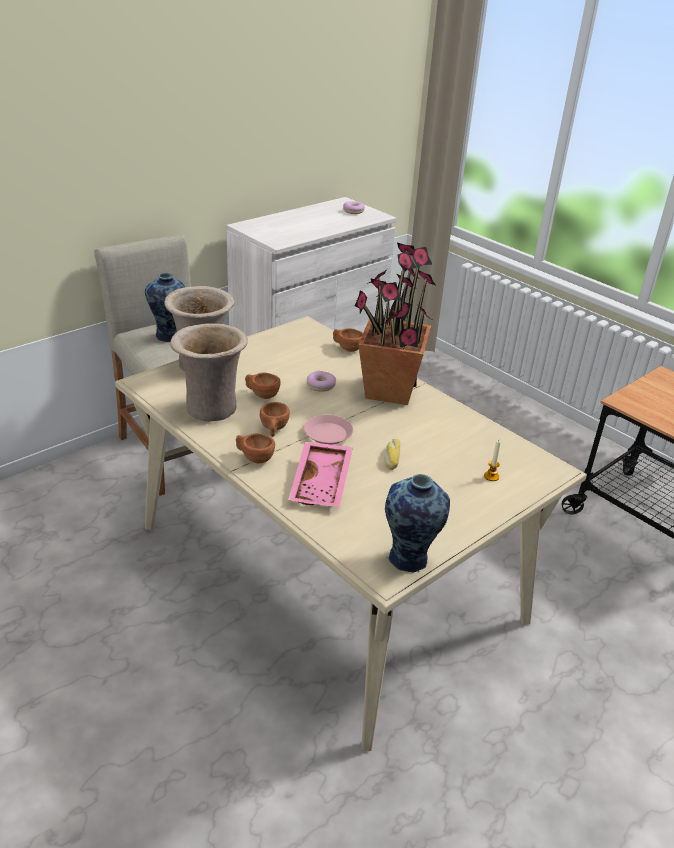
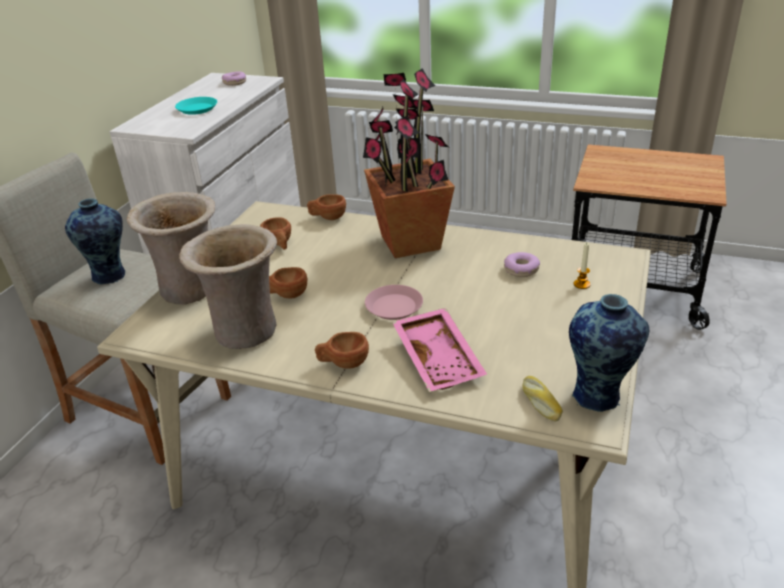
camera: 25 degrees left, 0 degrees up
(274, 429) = (335, 325): brown cup -> brown cup (279, 244)
(303, 226) = (197, 109): none -> turquoise plate
(321, 385) = (339, 262): donut -> donut (521, 269)
(392, 457) = (478, 304): bread -> bread (539, 403)

